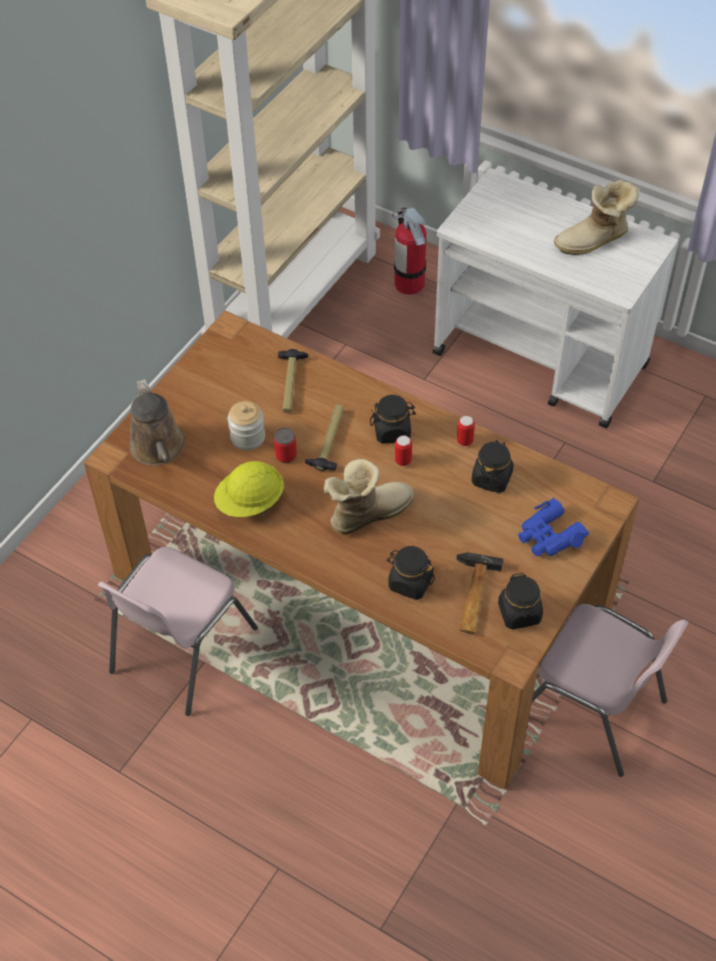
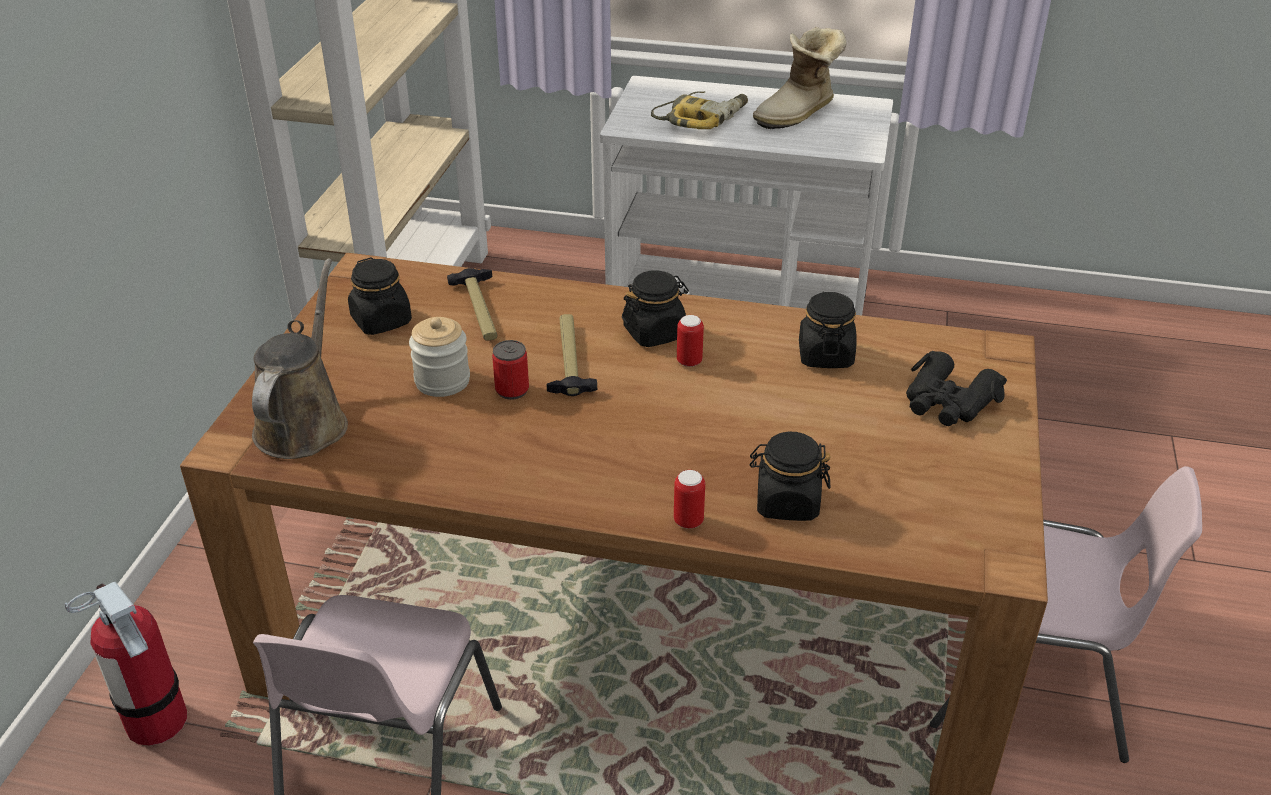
camera: 20 degrees left, 15 degrees down
(159, 448) = (304, 422): brown watering can -> brown watering can turned 135 degrees counterclockwise
(250, 503) = (483, 458): yellow hard hat -> none
(367, 512) = (671, 431): boot -> none
(409, 283) = (542, 273): fire extinguisher -> fire extinguisher (155, 720)
(465, 441) = (762, 323): can -> can (688, 521)
(472, 596) = (890, 498): hammer -> none
(519, 229) = (701, 117): none -> power drill
(519, 613) = (973, 502): black jar -> black jar (381, 321)
(549, 536) = (948, 402): blue binoculars -> black binoculars

